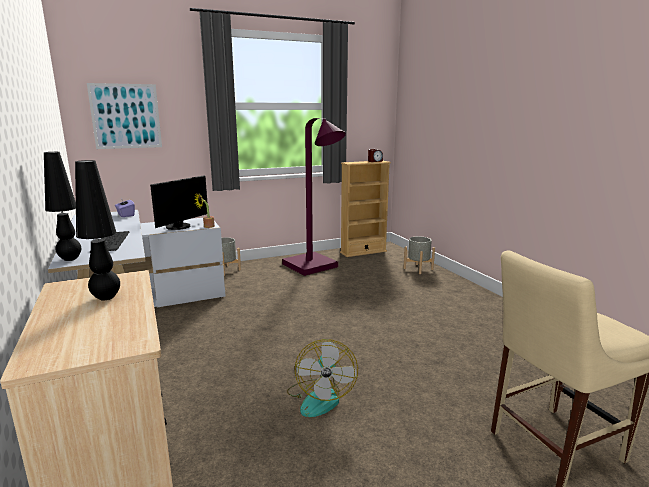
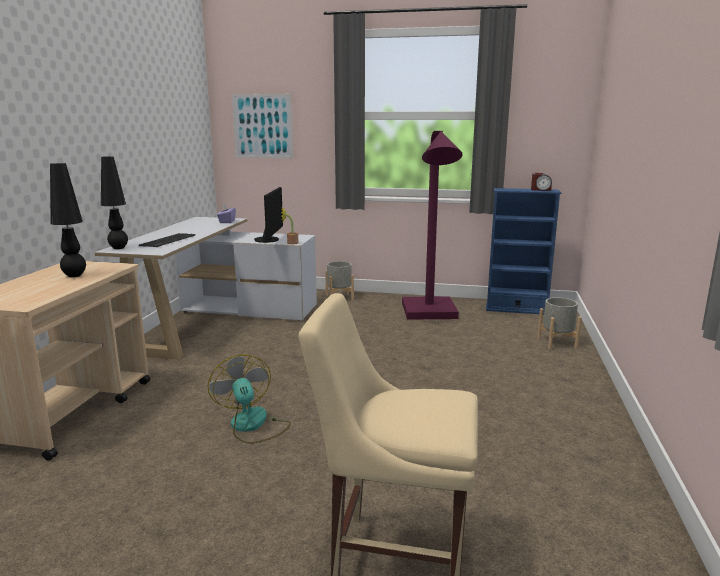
camera: 35 degrees right, 0 degrees up
(180, 227) = (269, 240): monitor -> monitor turned 60 degrees counterclockwise
(320, 397) = (252, 426): fan -> fan turned 120 degrees clockwise
(363, 252) = (516, 309): beige bookcase -> blue bookcase

